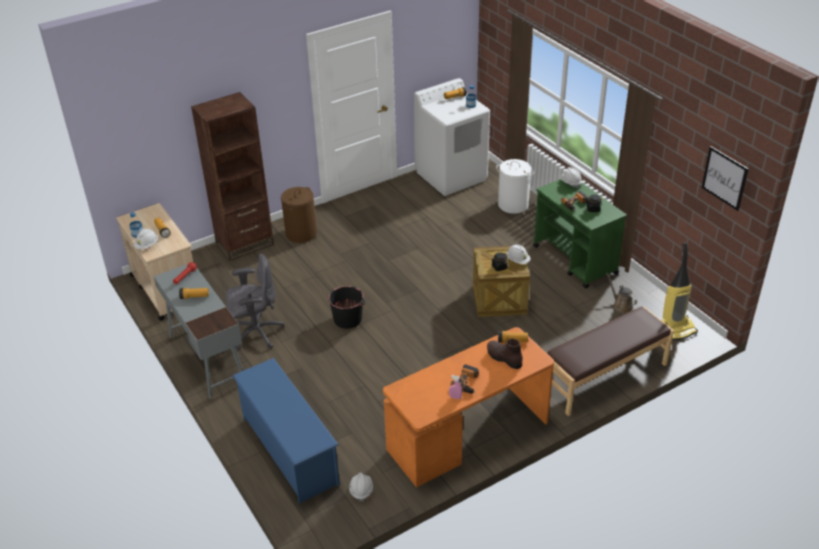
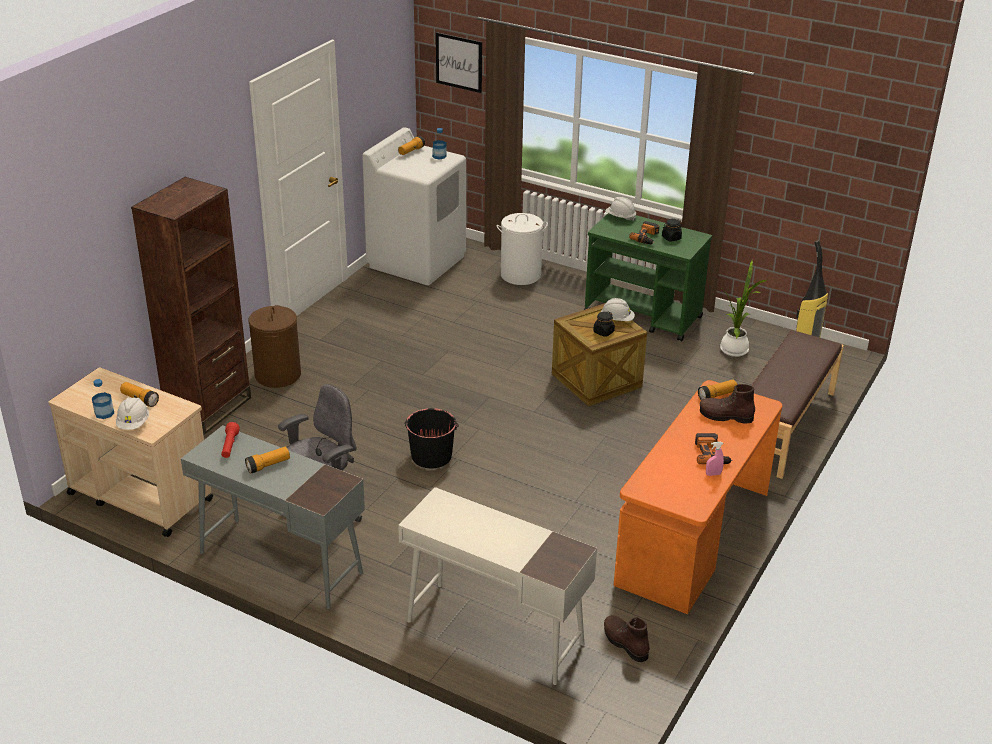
camera: 30 degrees left, 5 degrees down
(289, 450) = (494, 632): blue shoe rack -> white desk
(361, 490) = (625, 643): white hard hat -> brown boot
(621, 306) = (735, 349): brown watering can -> potted plant
(724, 178) = (850, 150): picture -> picture (459, 62)

